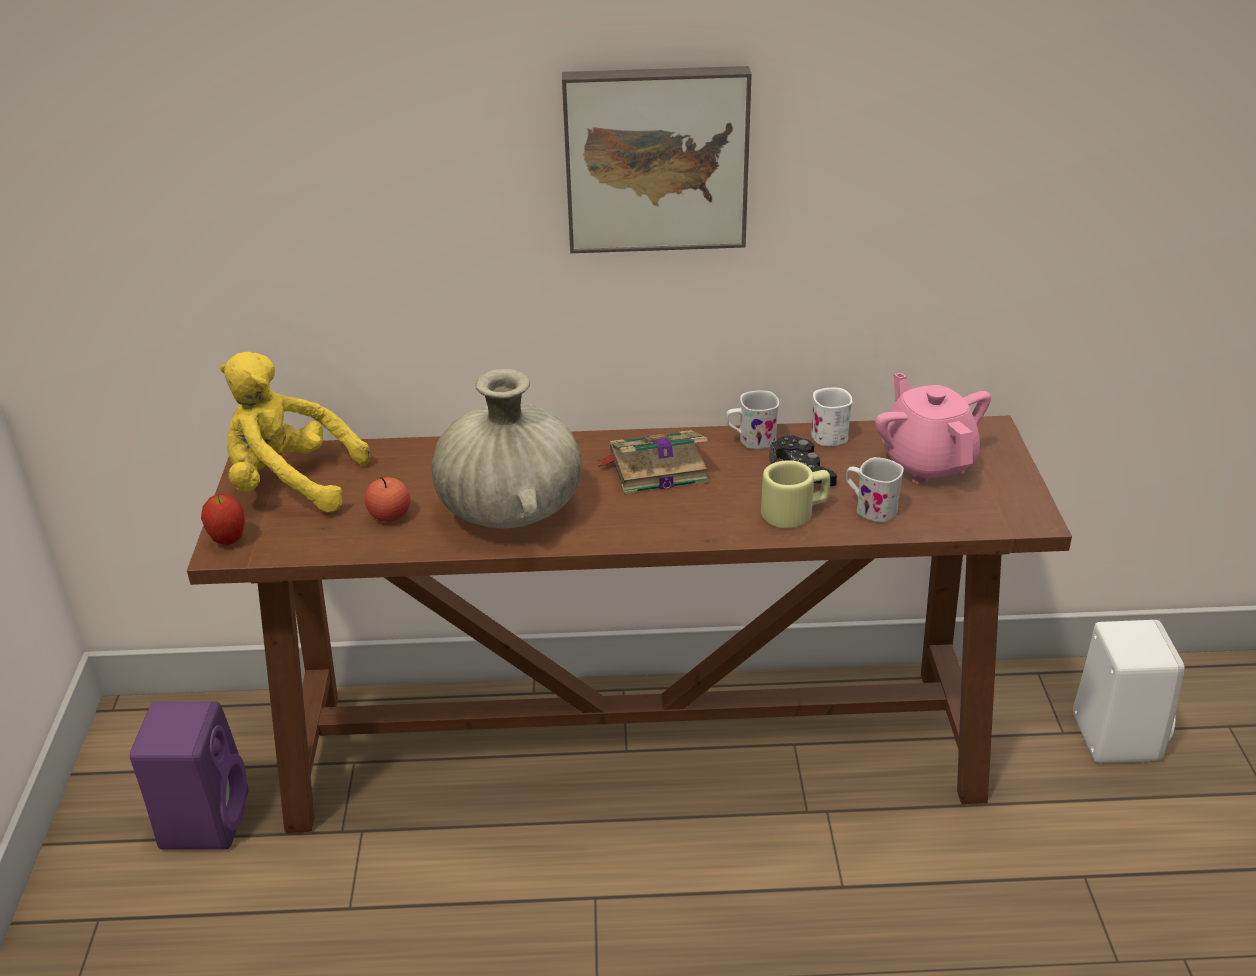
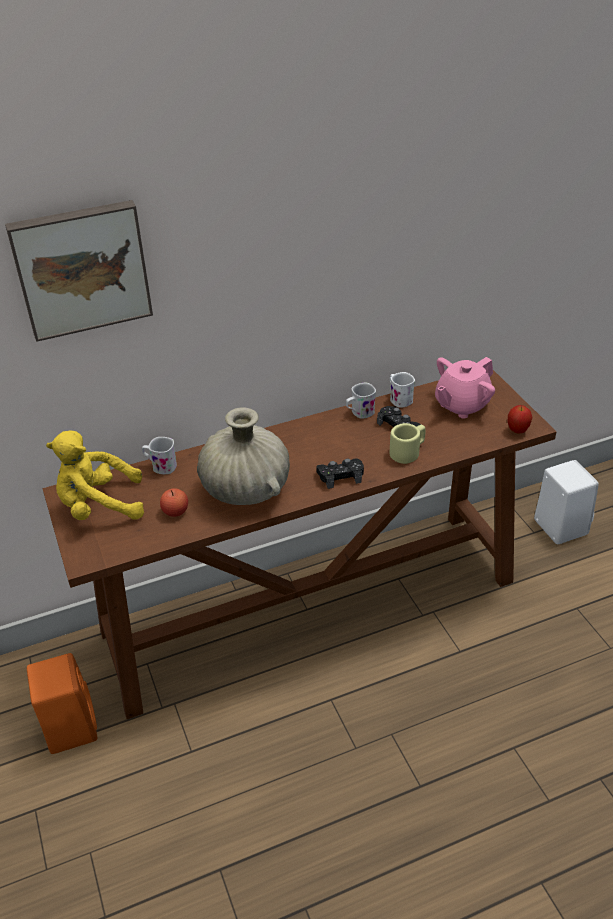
camera: 20 degrees left, 5 degrees up
(205, 817) = (70, 726): purple speaker -> orange speaker
(228, 540) = (83, 553): apple -> apple (517, 431)
(655, 469) = (315, 443): book -> none
(656, 158) = (293, 260): picture -> picture (81, 268)
(665, 523) = (340, 476): none -> black game controller
(870, 508) = (446, 440): white mug -> white mug (160, 466)
(926, 462) = (461, 405): pink teapot -> pink teapot turned 90 degrees counterclockwise

